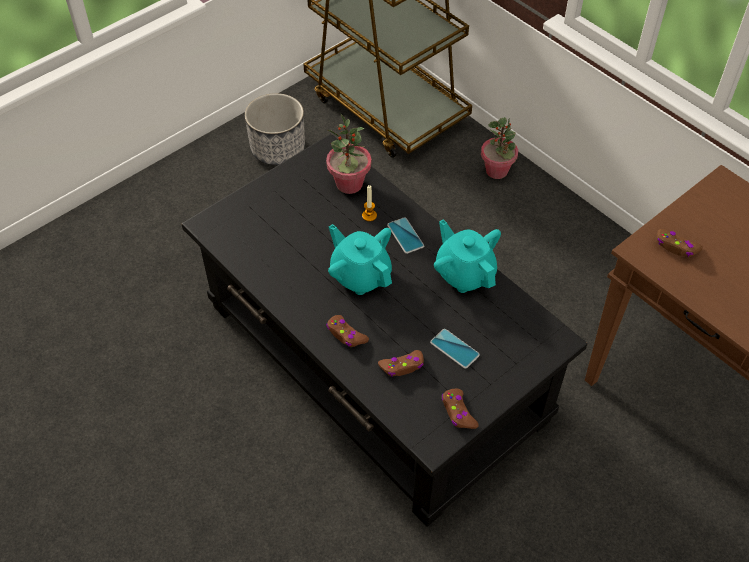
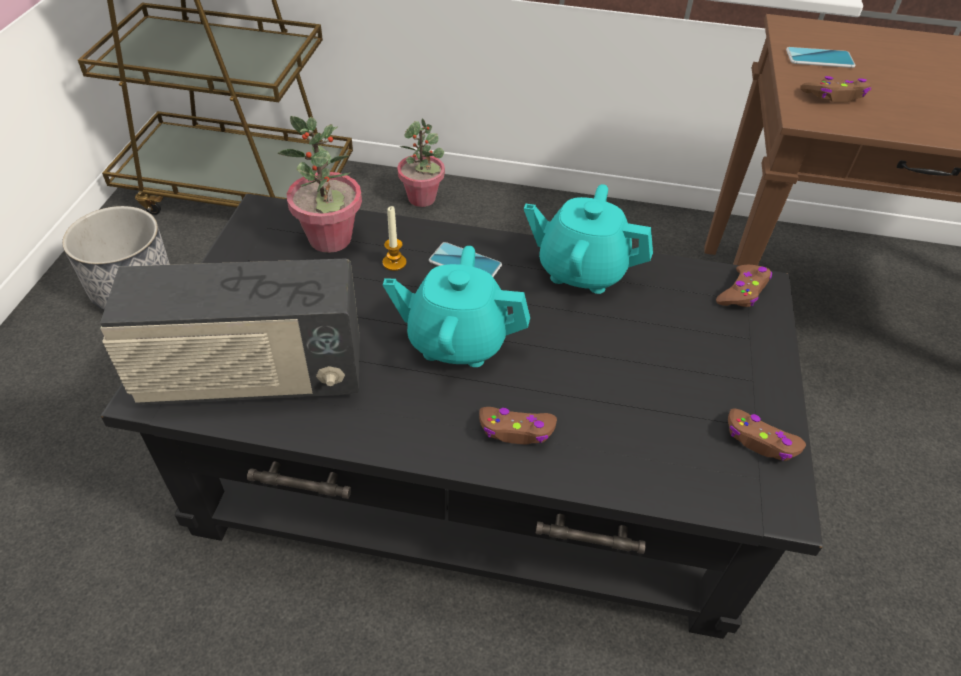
camera: 40 degrees left, 5 degrees down
(253, 241) = (253, 378): none -> radio
(402, 366) = (632, 426): brown game controller -> brown game controller (742, 292)
(454, 349) = (667, 363): phone -> phone (819, 58)

